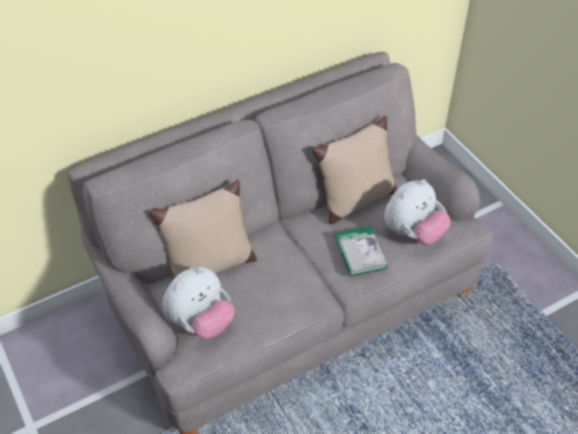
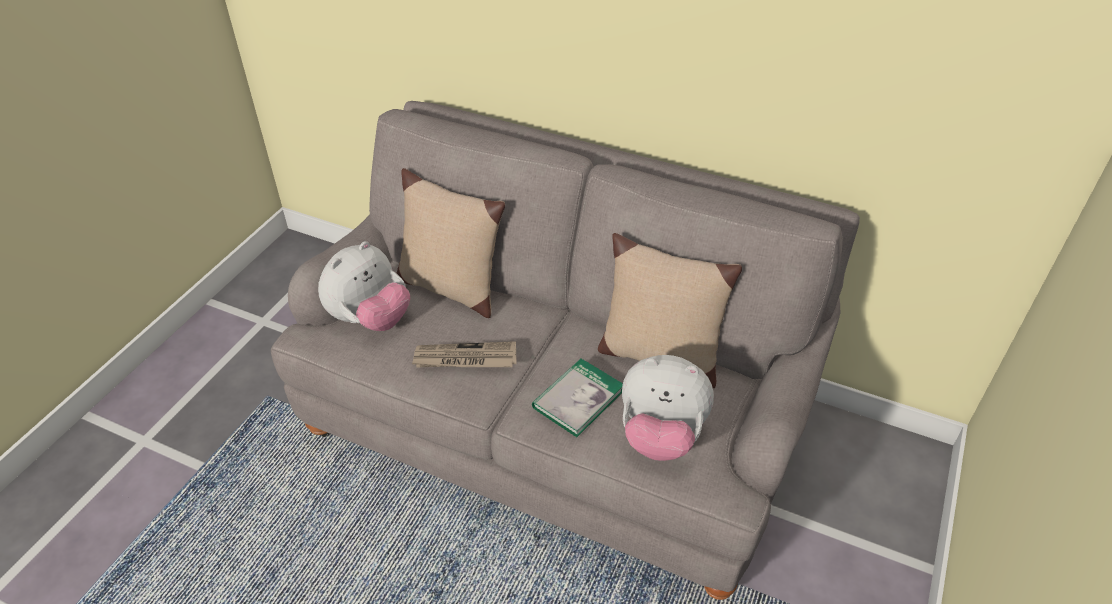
camera: 55 degrees right, 5 degrees down
(201, 322) = (370, 319): plush toy -> plush toy turned 60 degrees counterclockwise
(283, 288) = (465, 359): none -> newspaper

